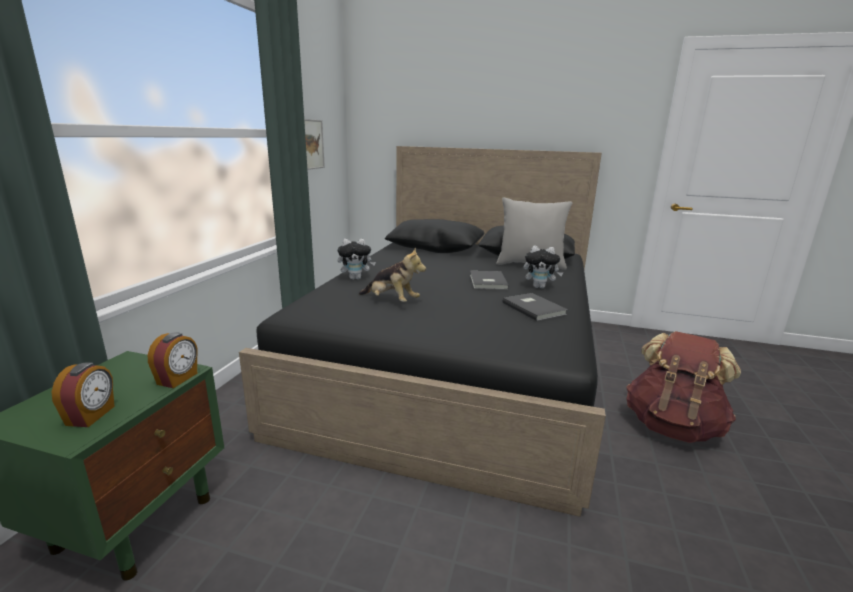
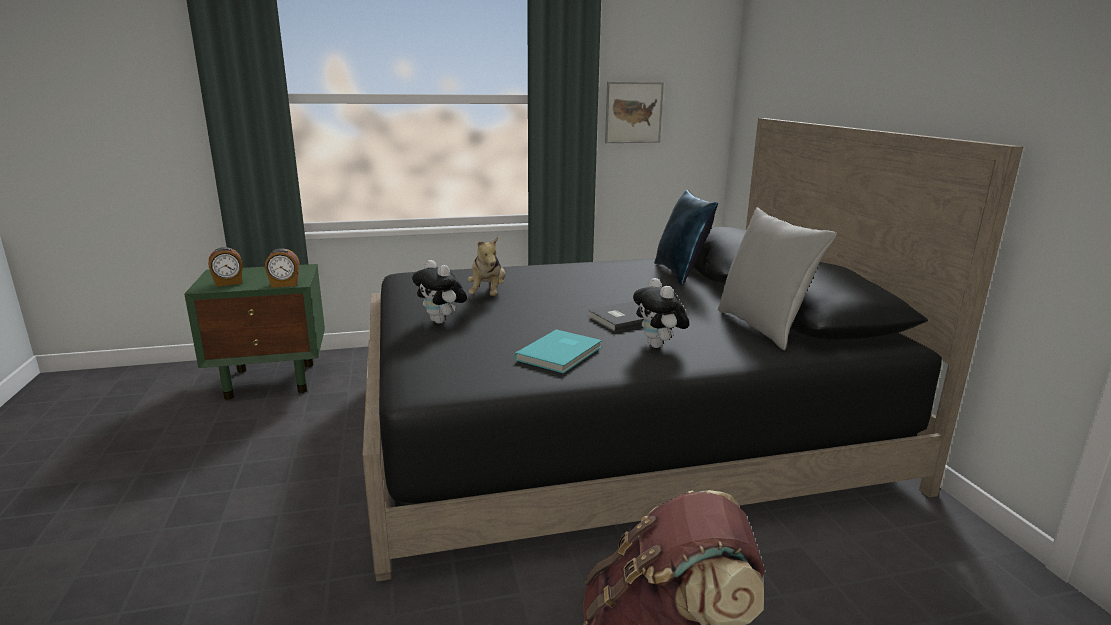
camera: 60 degrees right, 0 degrees up
(356, 278) = (537, 270): plush toy -> plush toy (441, 321)
(422, 254) = (681, 274): none -> blue pillow
(534, 308) = (561, 353): grey book -> turquoise book

